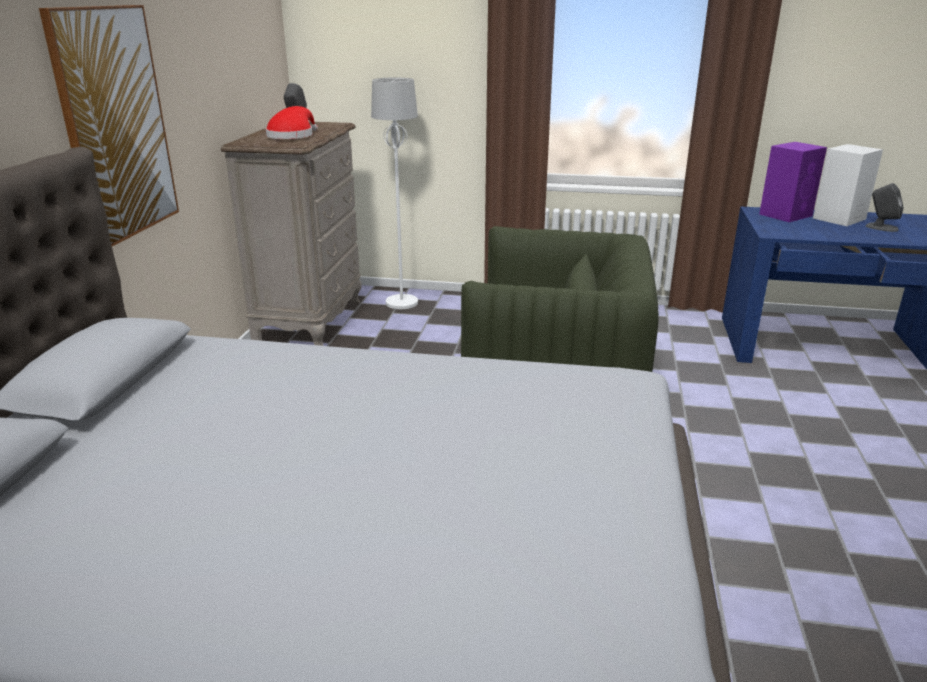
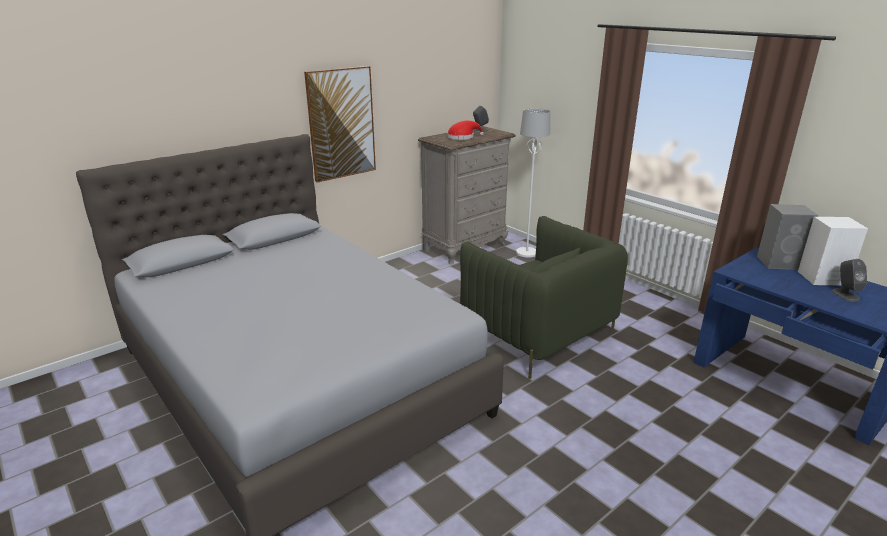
camera: 40 degrees right, 0 degrees up
(786, 215) = (780, 263): purple speaker -> grey speaker

